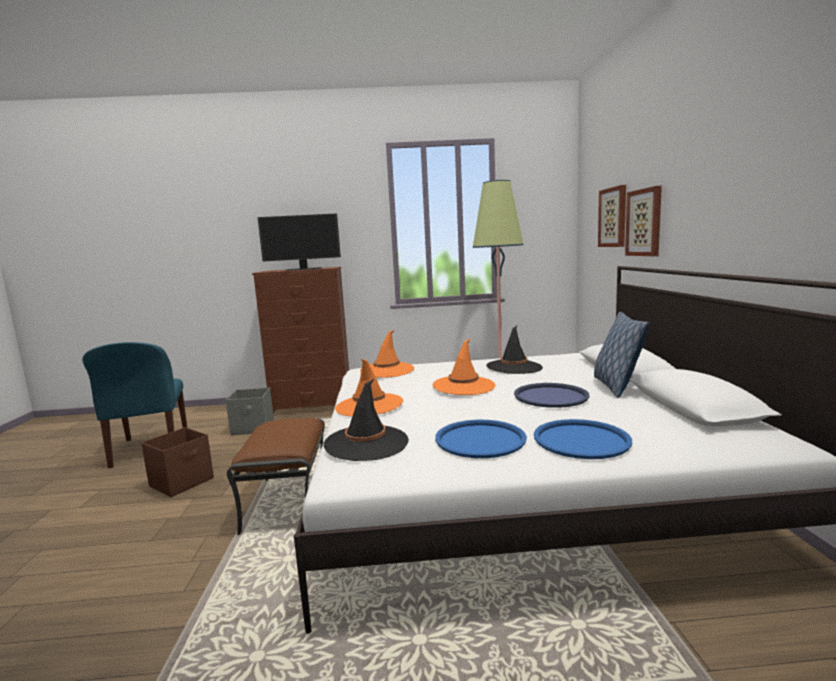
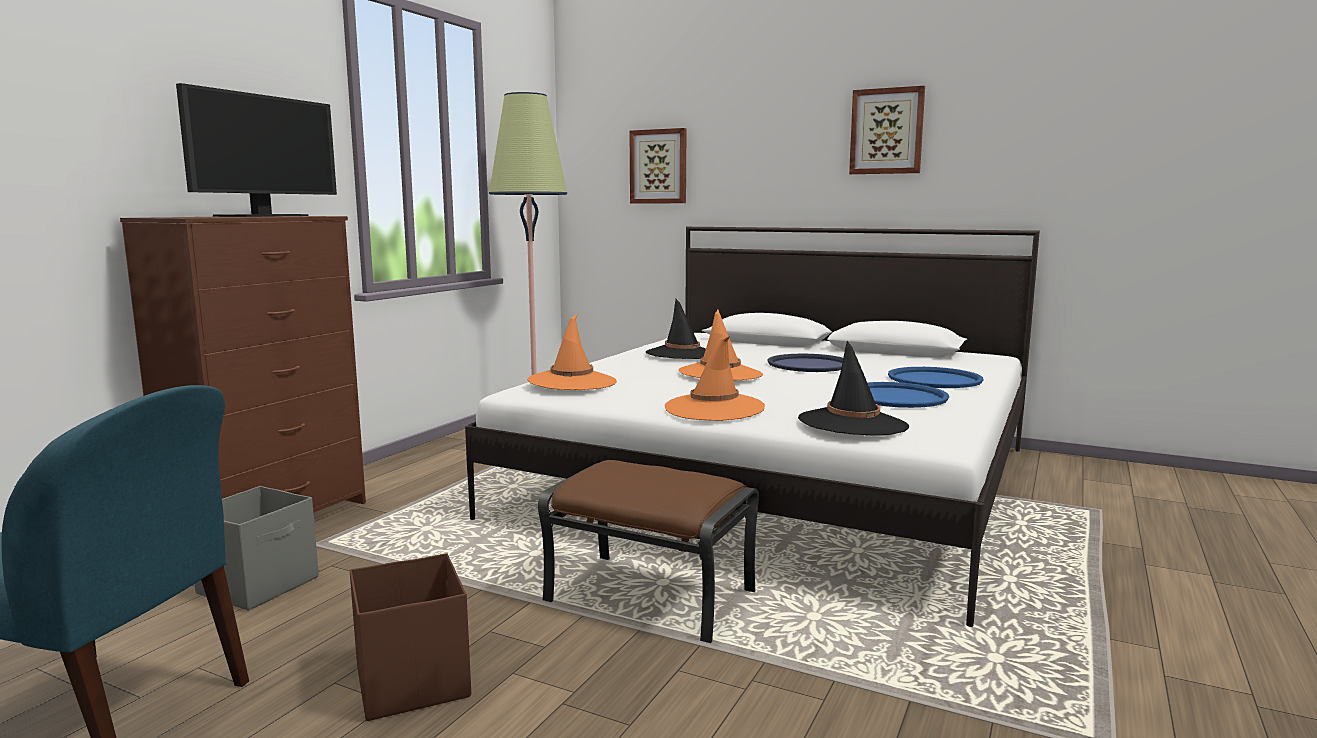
camera: 60 degrees left, 0 degrees up
(616, 386) = (813, 350): pillow -> none
(644, 222) = (728, 176): picture -> picture (887, 131)

